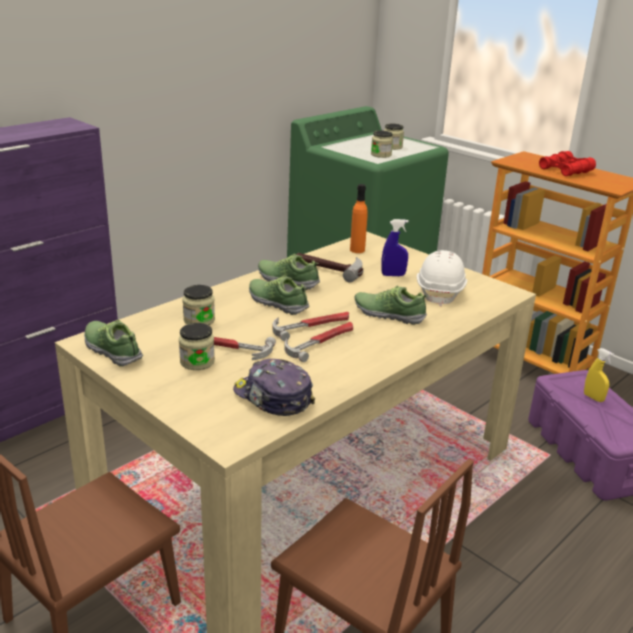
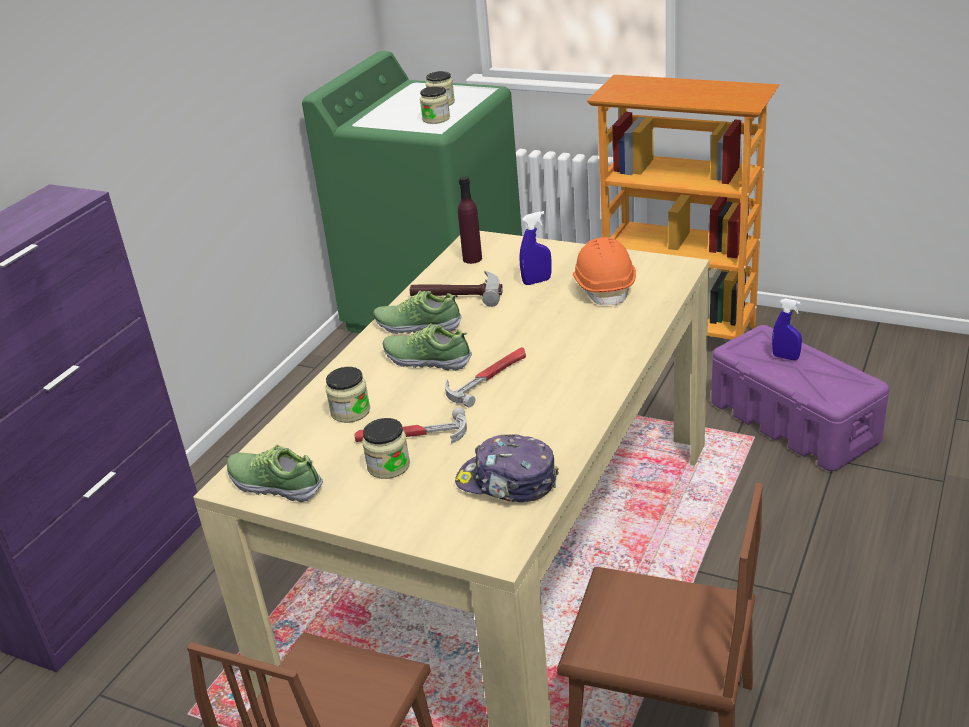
camera: 15 degrees left, 5 degrees up
(320, 342) = (513, 395): hammer -> none
(357, 250) = (472, 259): orange bottle -> purple bottle
(389, 314) = (565, 335): shoe -> none
(440, 291) = (604, 288): white hard hat -> orange hard hat
(565, 170) = (679, 92): red binoculars -> none
(593, 398) = (785, 357): yellow spray bottle -> blue spray bottle

